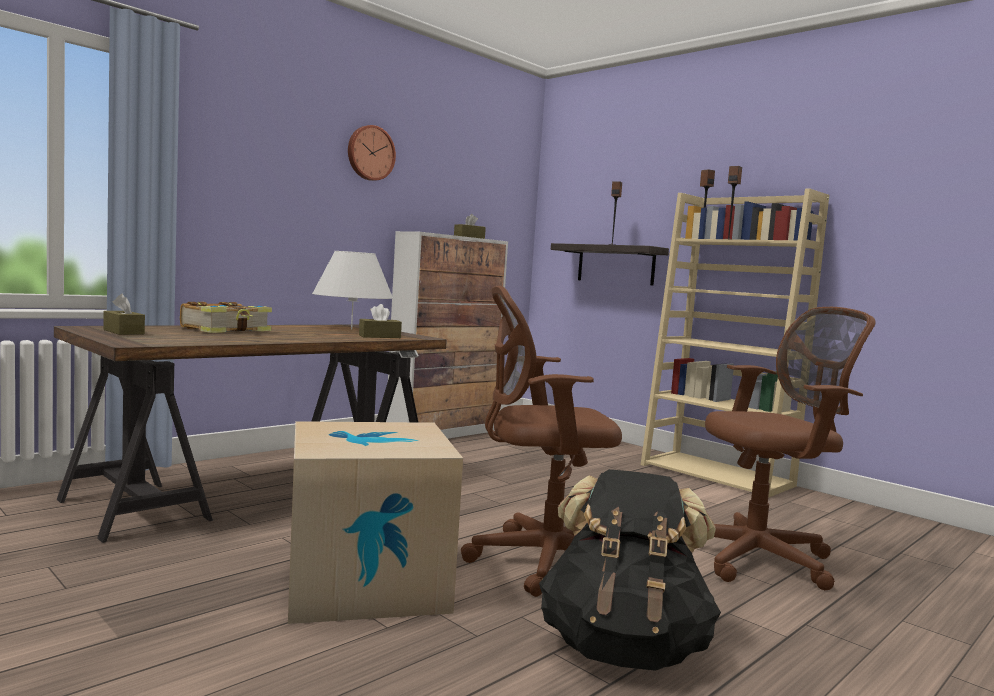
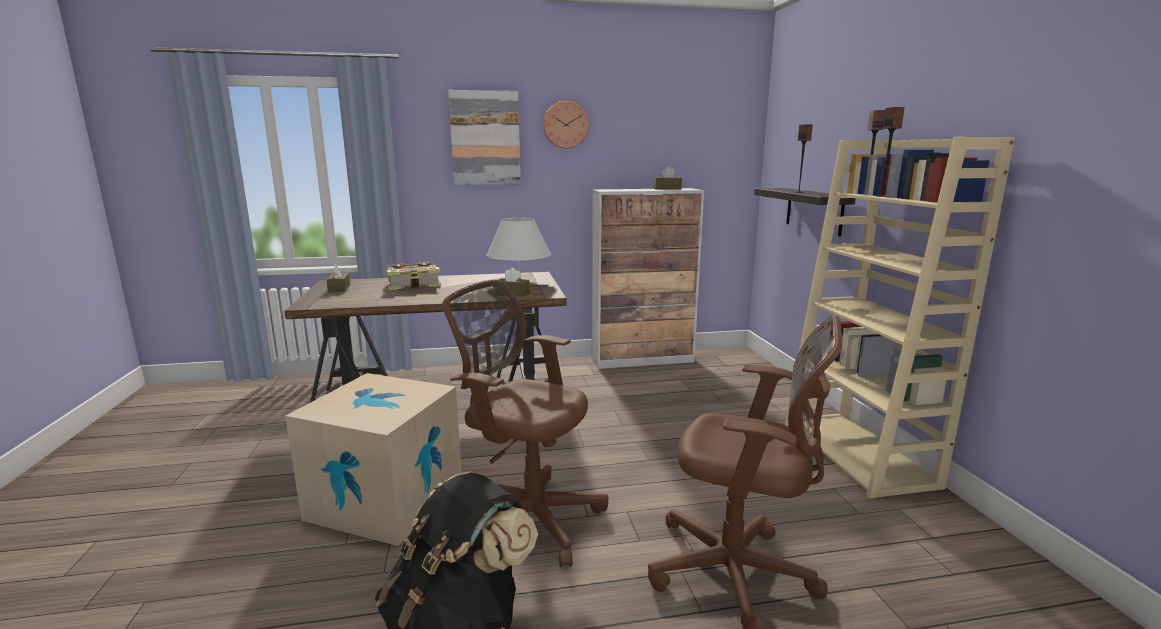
camera: 35 degrees right, 10 degrees up
(283, 154) = (485, 138): none -> picture

